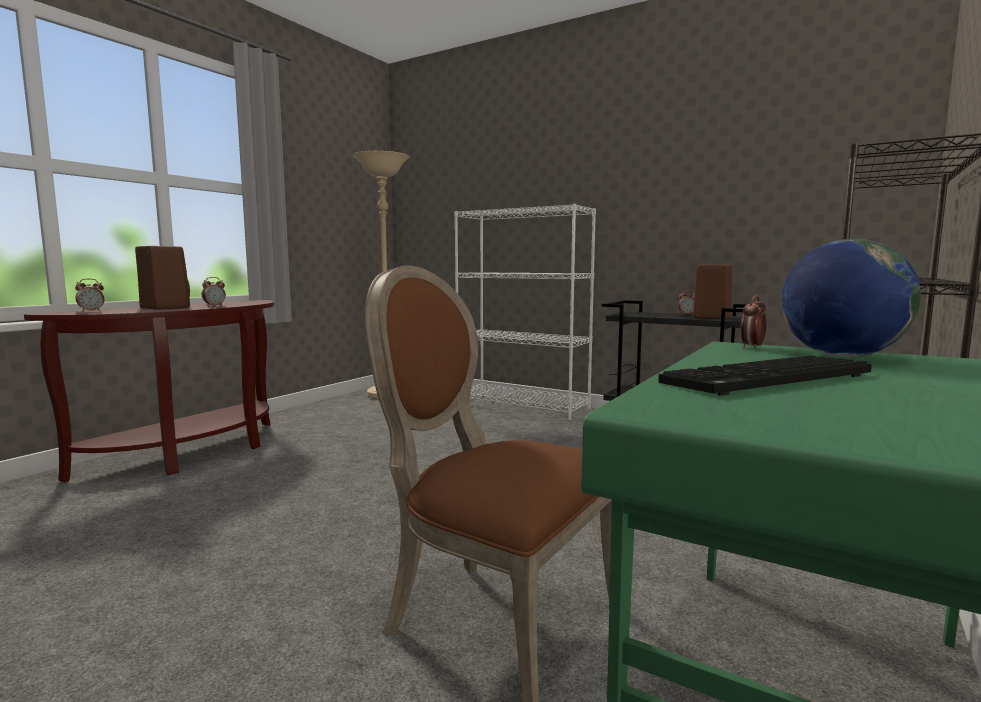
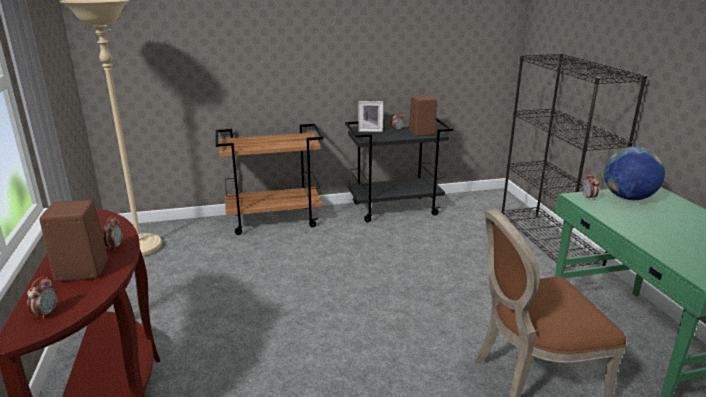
camera: 45 degrees left, 15 degrees up
(522, 405) = (274, 220): white bookcase -> brown cart
(651, 312) = (370, 130): none -> picture frame
(769, 379) = (667, 234): keyboard -> none

